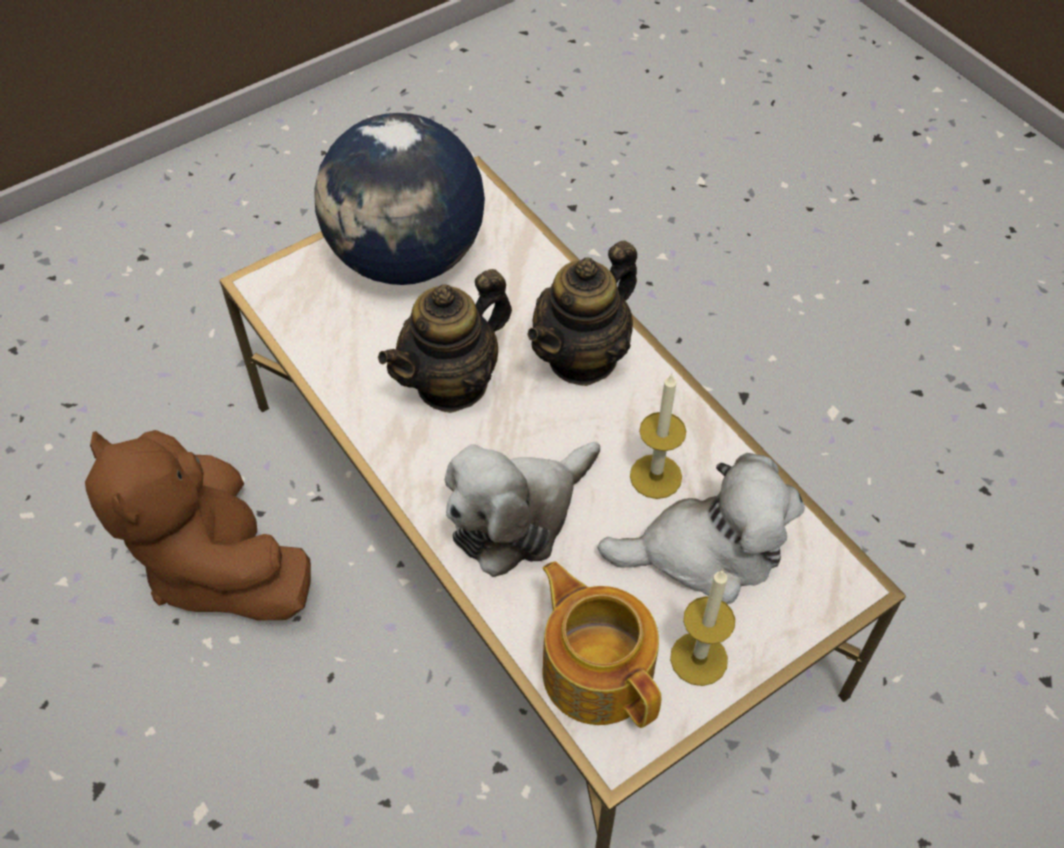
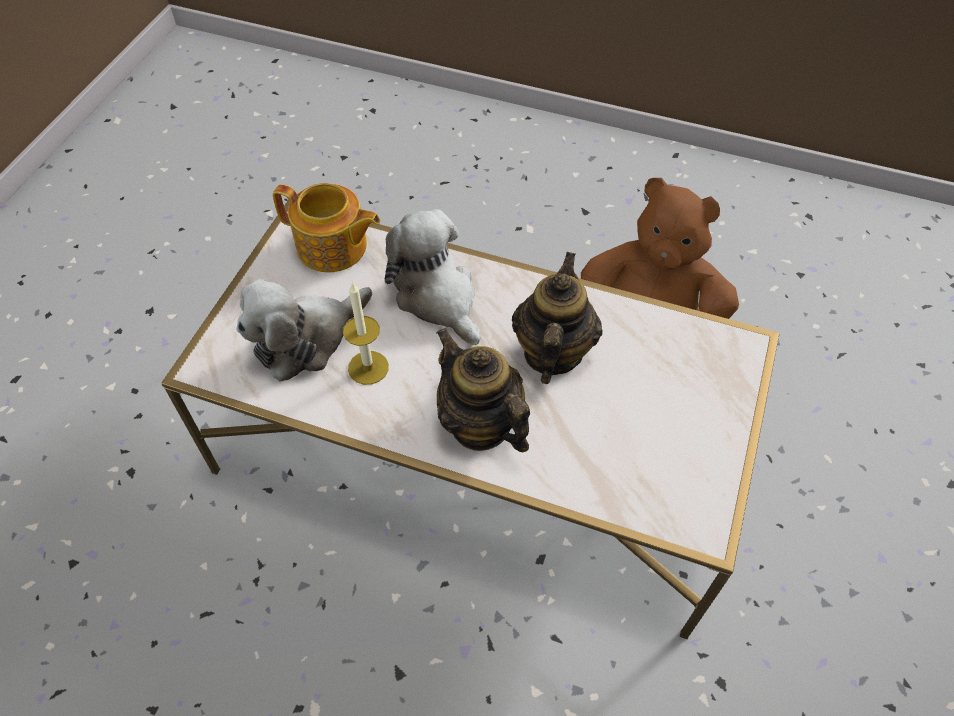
camera: 145 degrees right, 0 degrees up
(407, 258) = (678, 427): globe -> none
(518, 516) = (437, 297): plush toy -> plush toy turned 45 degrees counterclockwise
(582, 357) = (480, 424): teapot -> teapot turned 45 degrees counterclockwise
(698, 658) = (278, 281): candle -> none

